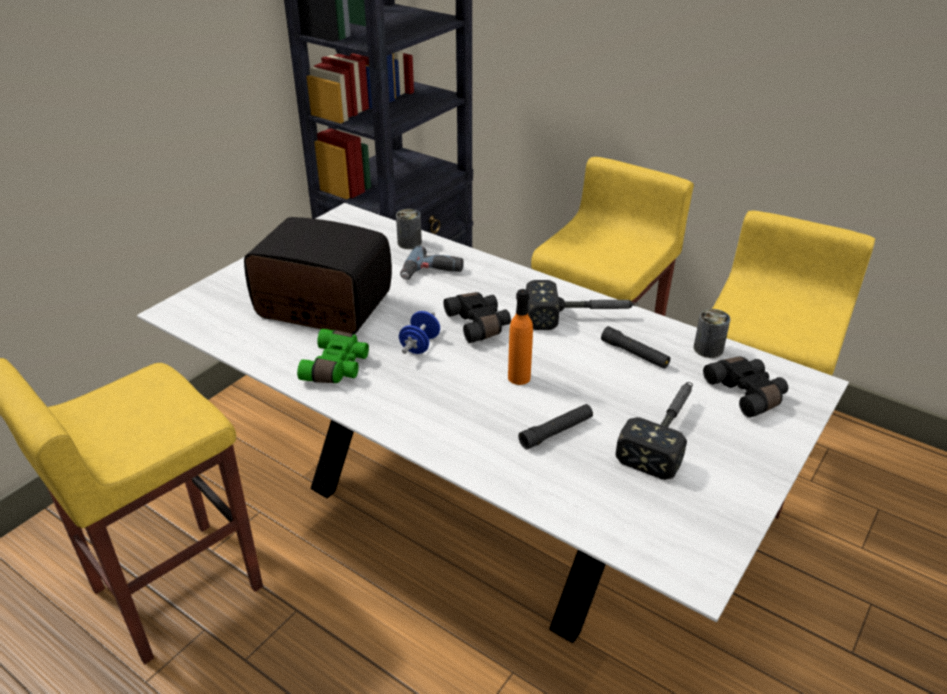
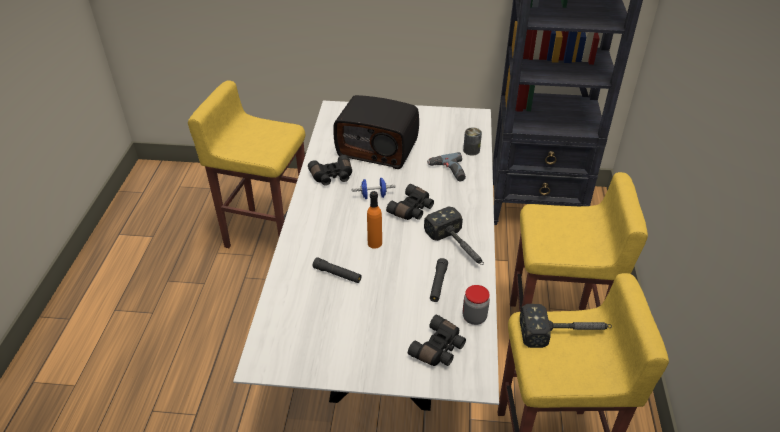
camera: 60 degrees right, 5 degrees up
(322, 307) = (378, 149): radio -> radio turned 120 degrees clockwise
(338, 367) = (332, 177): green binoculars -> black binoculars
(666, 432) = (370, 320): hammer -> hammer (565, 333)
(708, 349) = (474, 317): can -> jar

